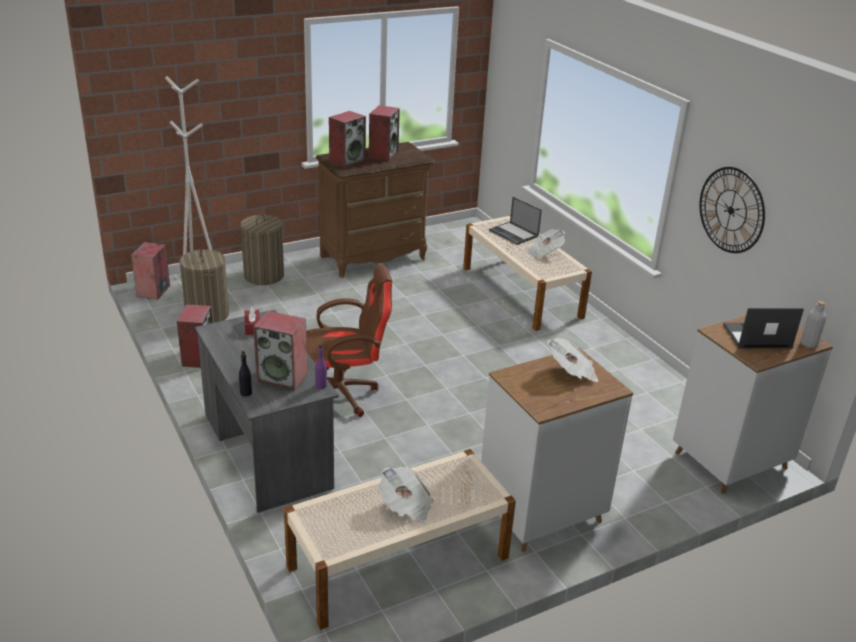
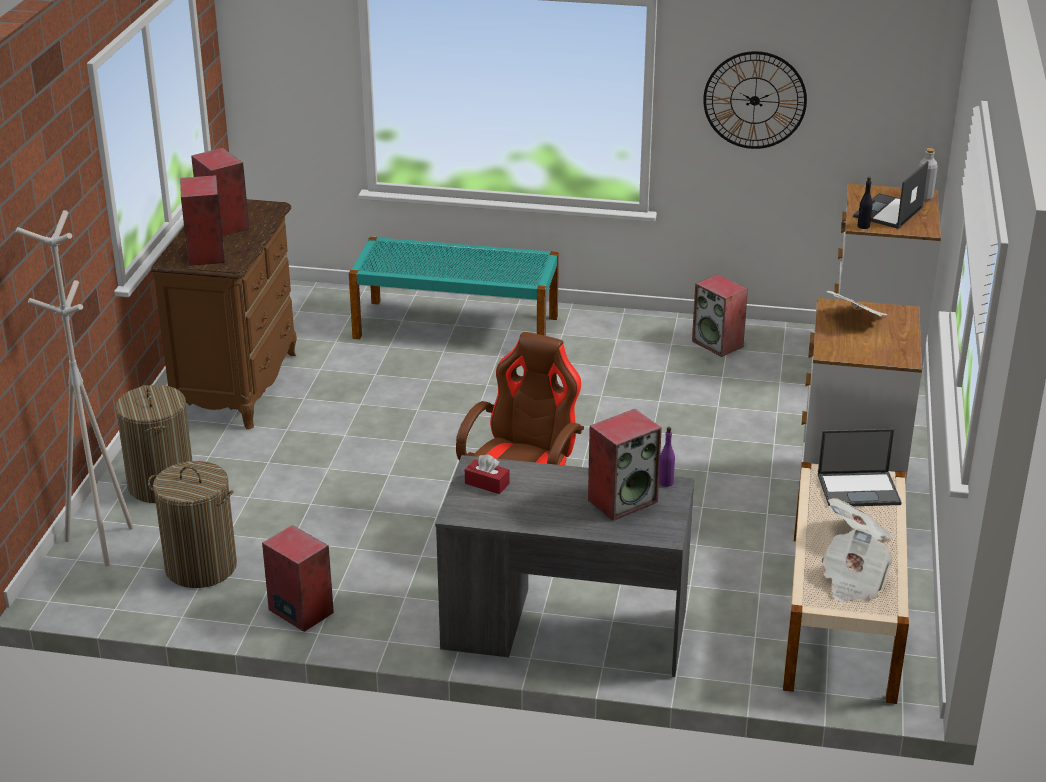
camera: 50 degrees left, 0 degrees up
(153, 291) = (70, 591): speaker -> speaker (718, 344)
(245, 393) = (629, 535): black bottle -> black bottle (863, 226)
(514, 233) = (416, 256): laptop -> laptop (859, 489)
(522, 292) = (456, 327): beige bench -> turquoise bench
(544, 252) = (483, 258): newspaper -> newspaper (853, 582)

